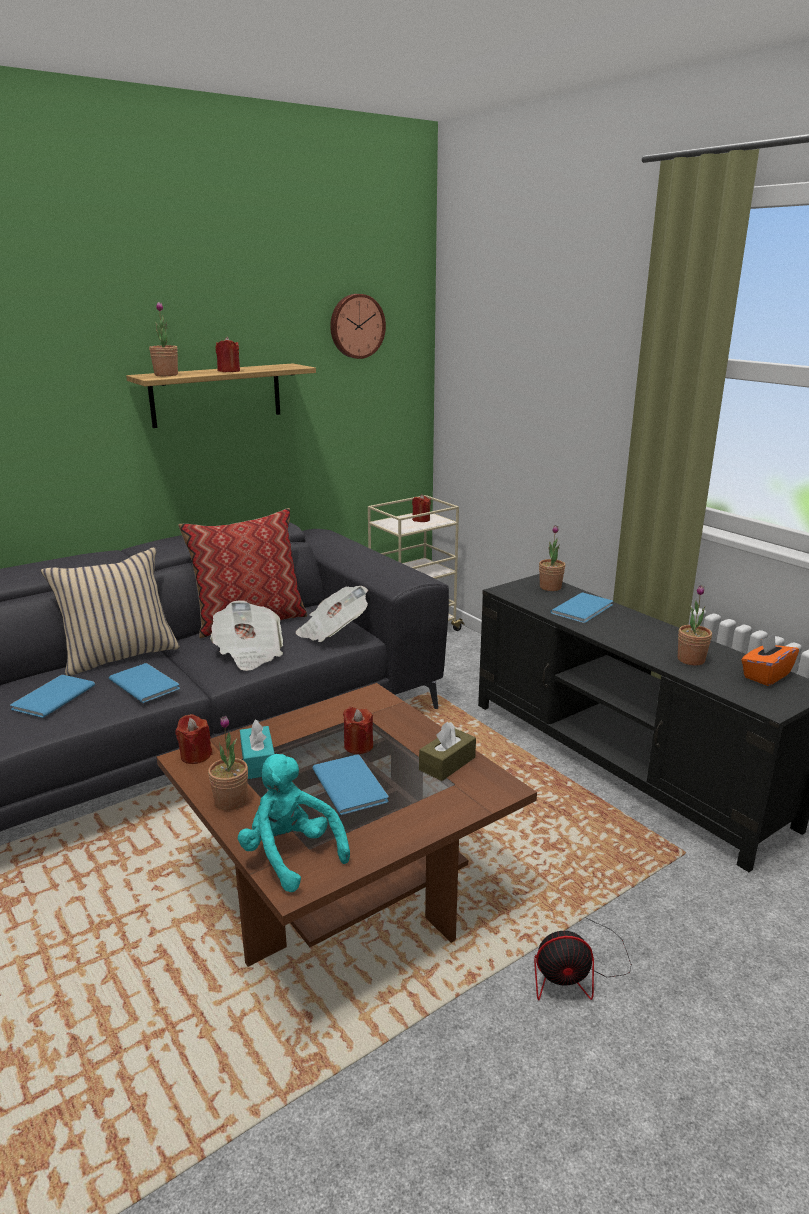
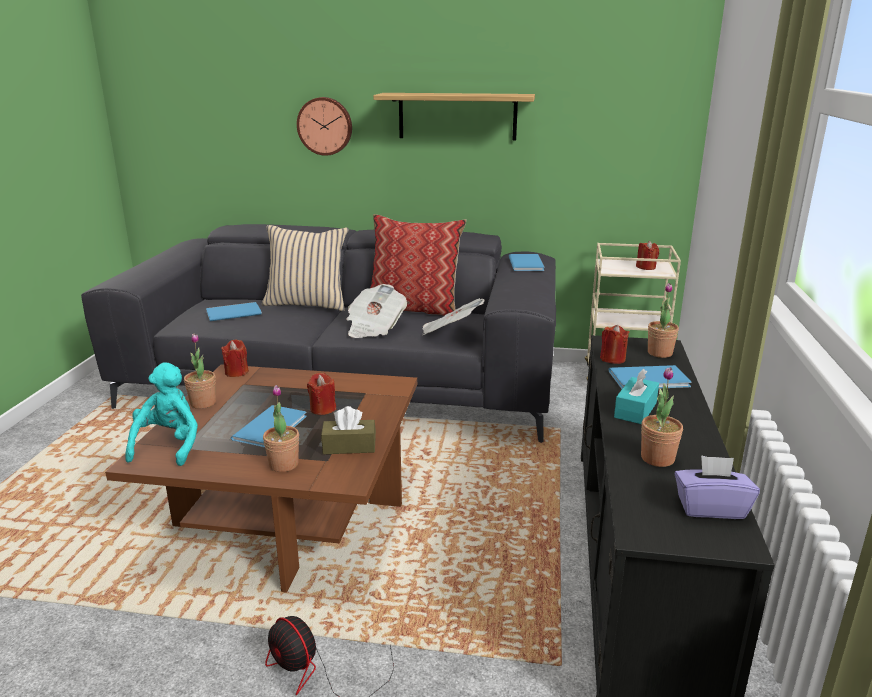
camera: 45 degrees right, 0 degrees up
(145, 683) = (287, 323): blue book -> blue book (527, 263)
(166, 375) = (402, 93): potted plant -> potted plant (283, 464)
(229, 371) = (454, 94): red candle -> red candle (612, 359)
(258, 762) = (256, 390): turquoise tissue box -> turquoise tissue box (635, 410)
(356, 326) = (610, 61): wall clock -> wall clock (325, 126)
(765, 675) = (710, 508): orange tissue box -> purple tissue box

